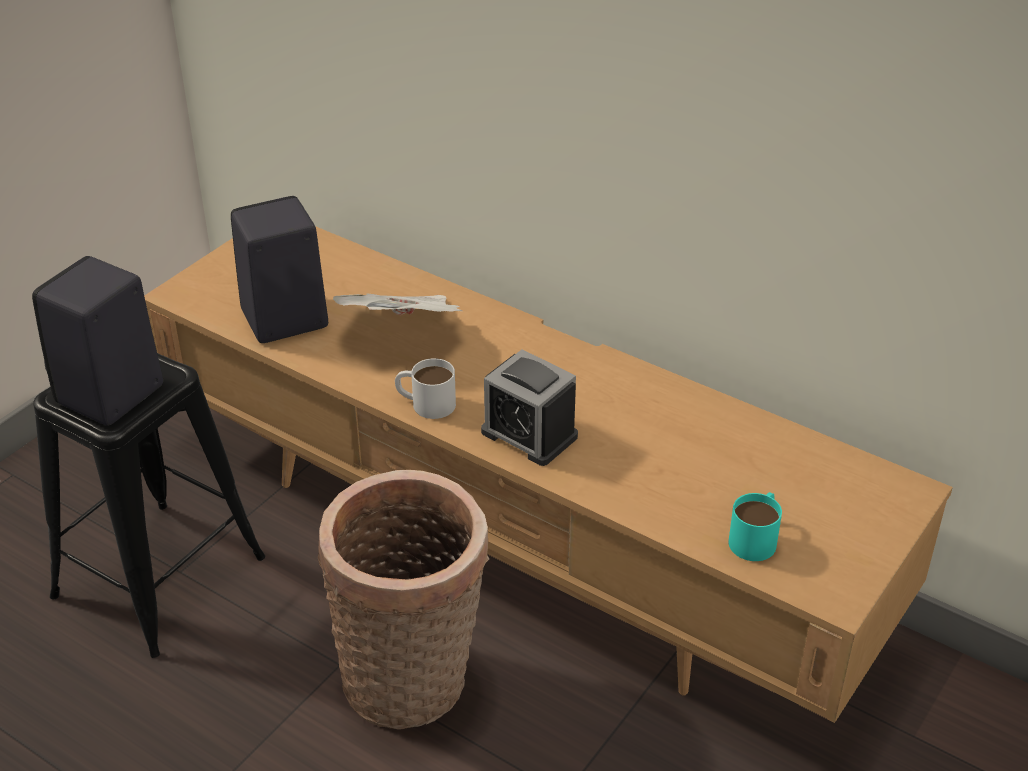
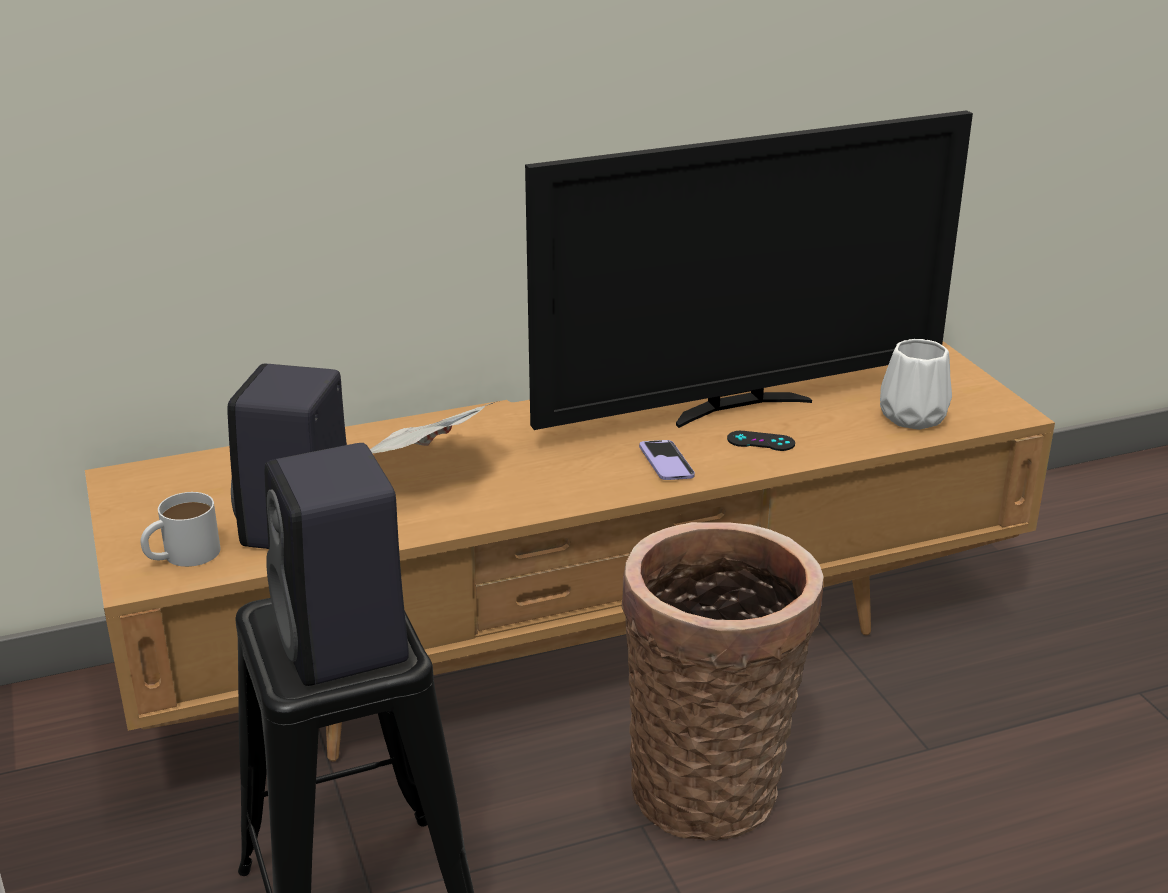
camera: 55 degrees left, 10 degrees down
(425, 403) = (553, 496): white mug -> white mug (182, 555)
(529, 434) = (666, 462): alarm clock -> phone
(615, 468) = (760, 441): none -> black game controller
(660, 434) = (739, 407): none -> television
(756, 537) = (911, 416): turquoise mug -> white vase

